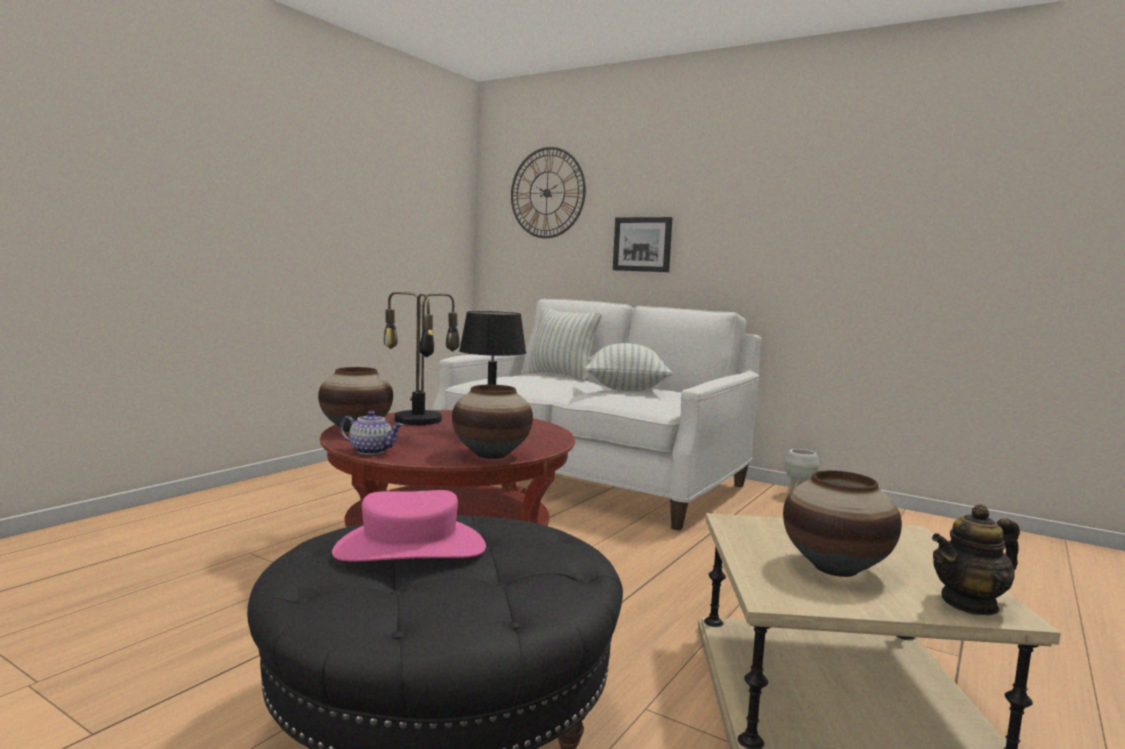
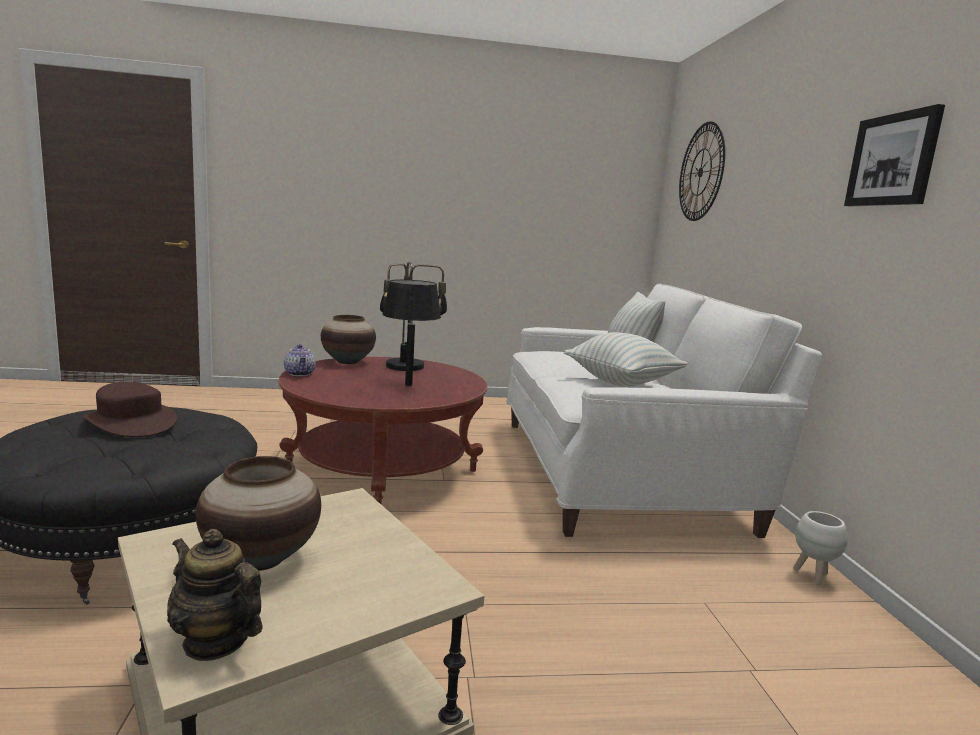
camera: 50 degrees right, 5 degrees up
(410, 549) = (130, 422): pink hat -> brown hat
(492, 455) = (343, 396): vase -> none
(642, 244) = (754, 227): picture -> picture (893, 160)

